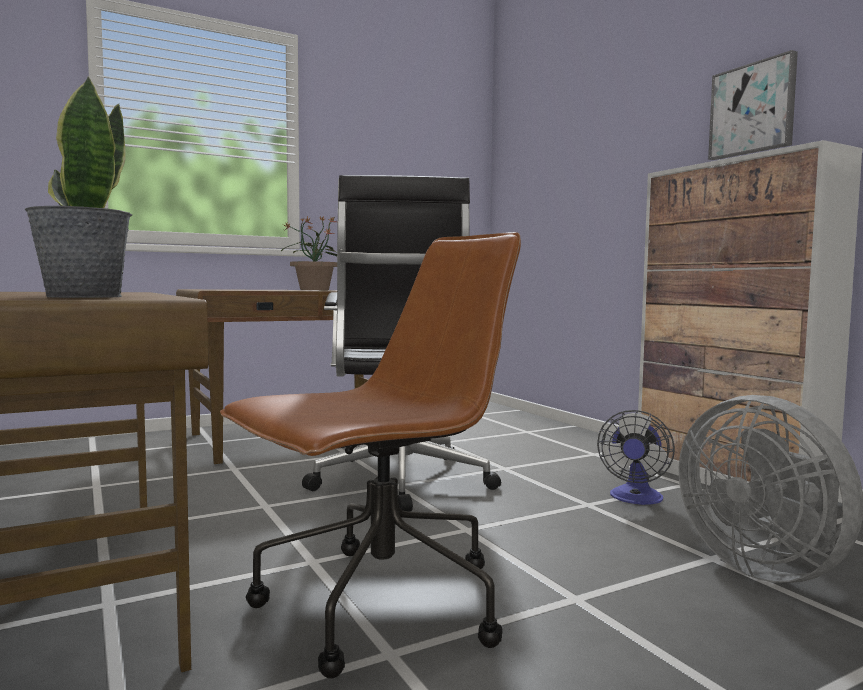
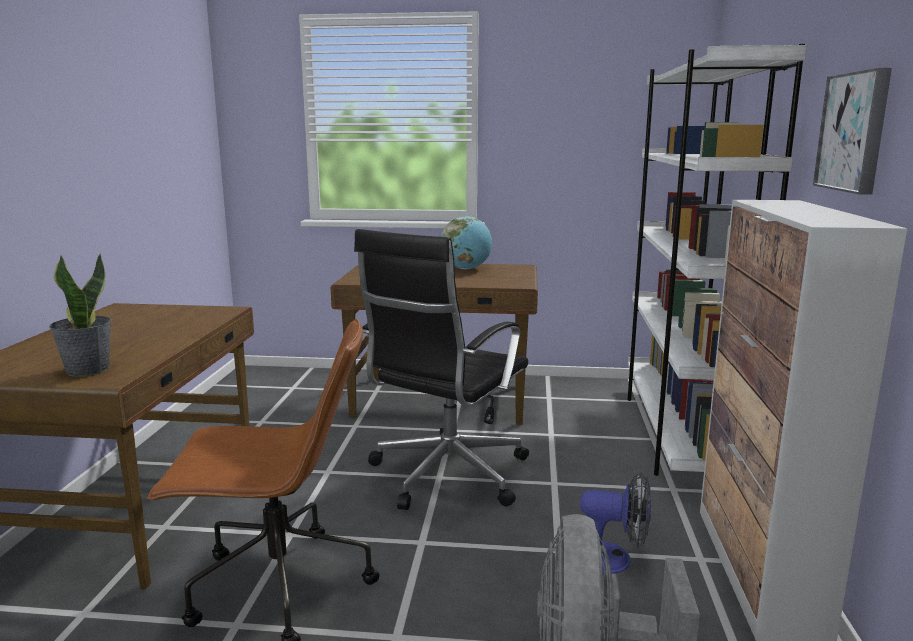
camera: 35 degrees right, 10 degrees up
(314, 289) = (466, 269): potted plant -> globe
(539, 427) = (677, 434): none -> white bookcase
(635, 499) = (613, 559): fan -> fan turned 135 degrees counterclockwise

